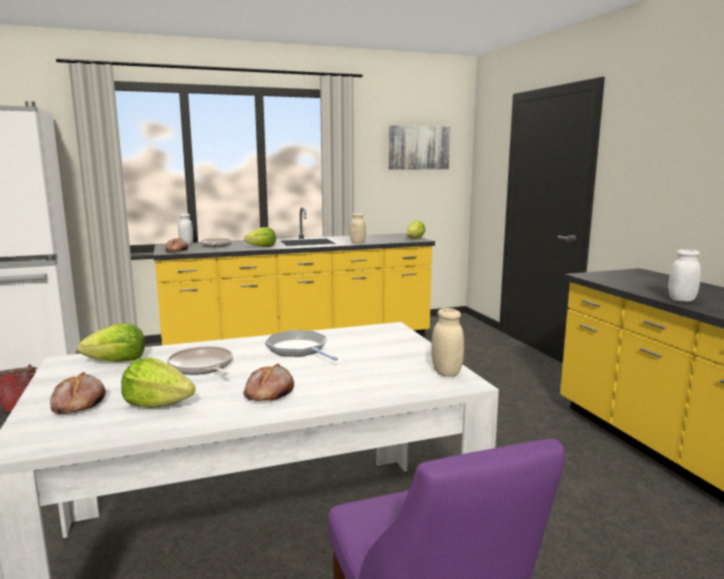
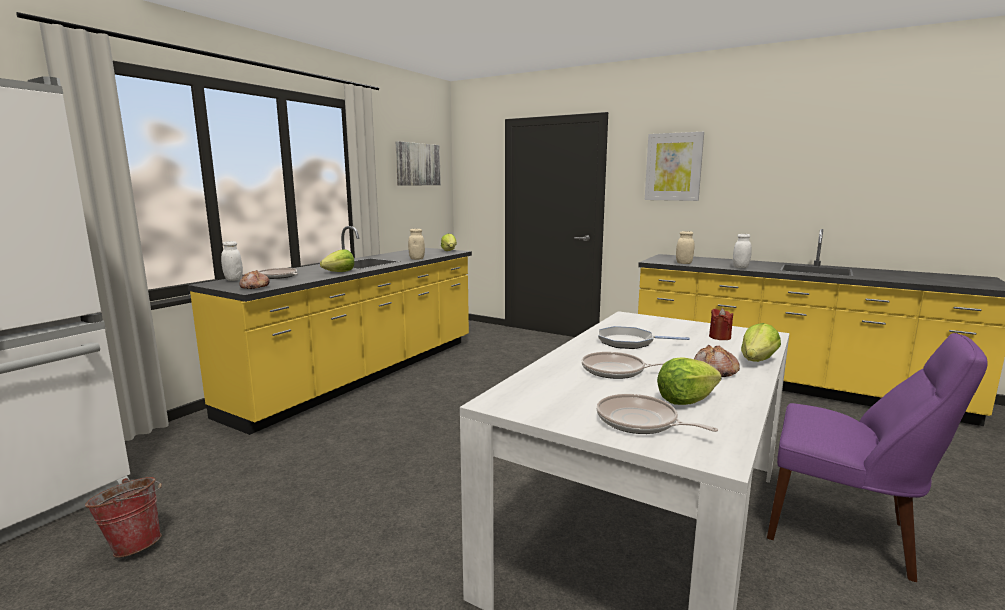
camera: 40 degrees left, 0 degrees up
(78, 404) = (640, 422): bread -> frying pan
(117, 361) = (542, 388): lettuce -> lettuce (757, 361)
(397, 369) = (719, 337): none -> red candle
(446, 372) = (744, 332): beige jar -> beige jar (684, 263)
(668, 148) = (673, 167): none -> picture

